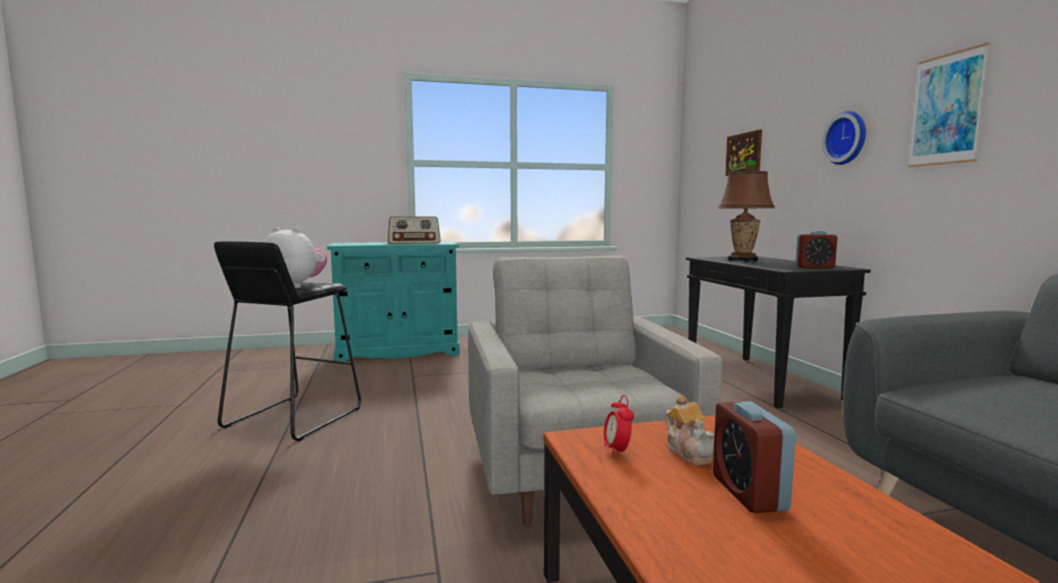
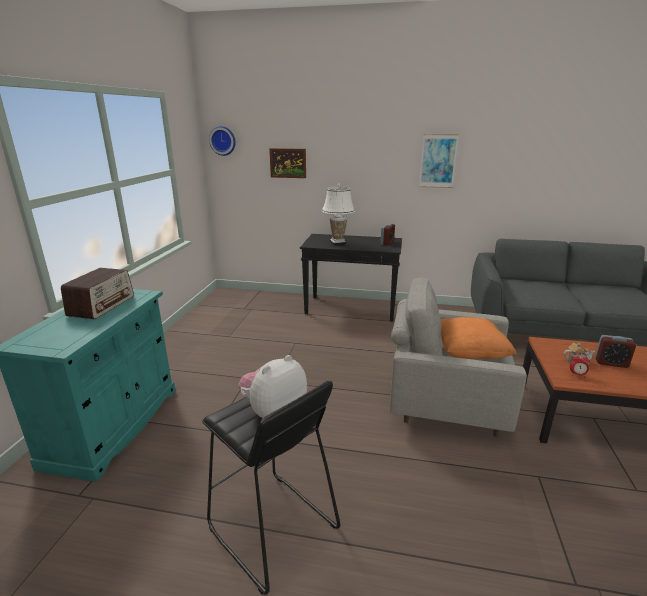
camera: 65 degrees left, 15 degrees up
(588, 377) = (468, 353): none -> orange pillow
(742, 260) = (338, 243): brown table lamp -> white table lamp
(847, 138) = (379, 166): wall clock -> wall clock (223, 140)

